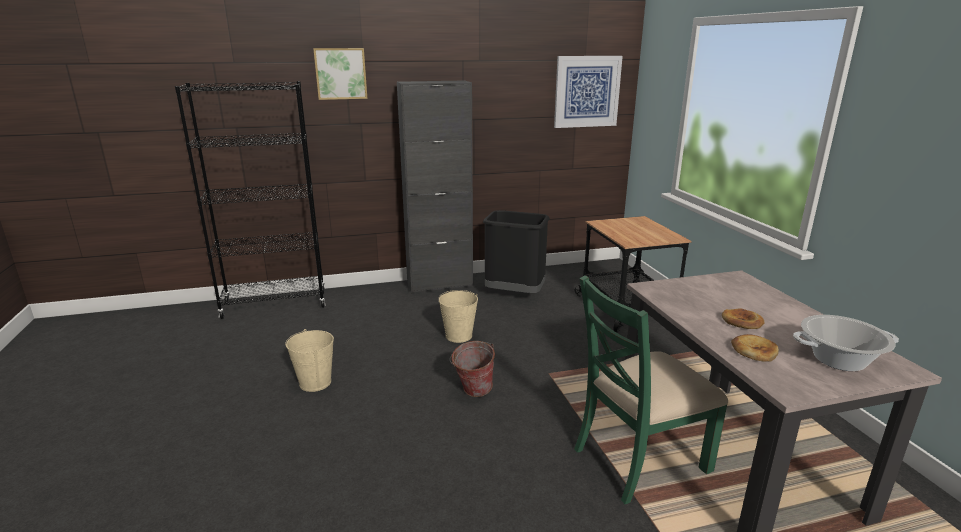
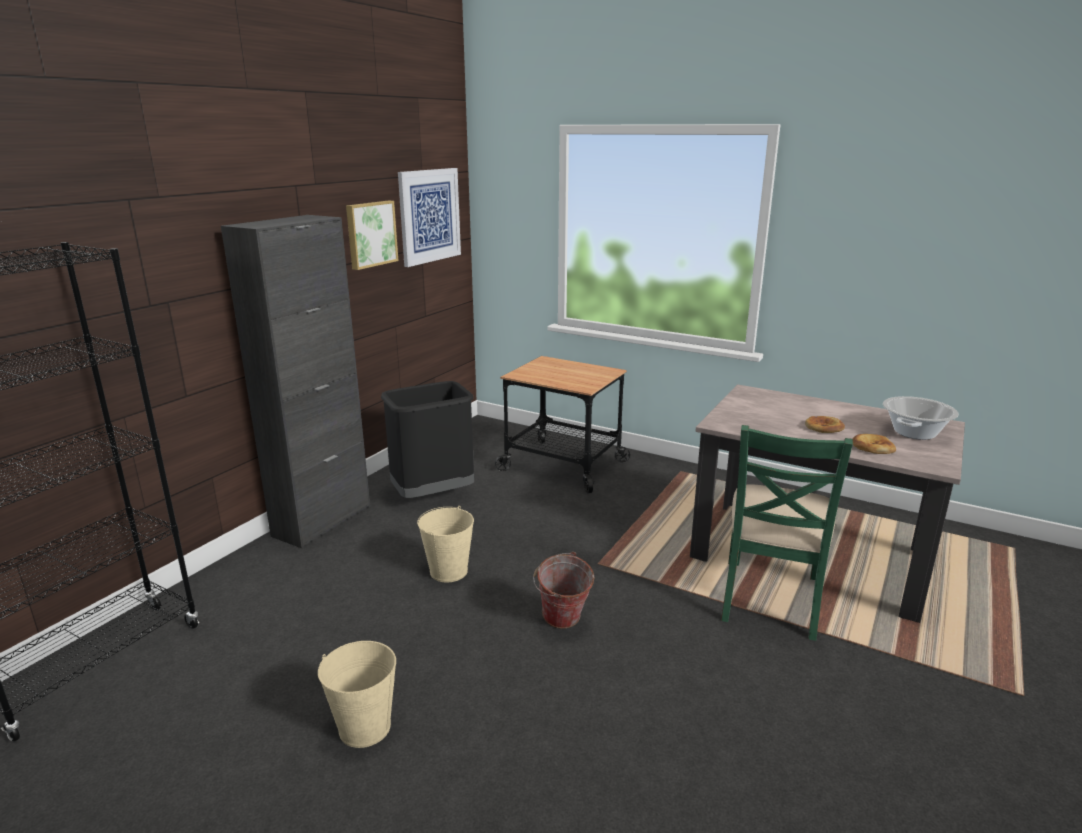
camera: 45 degrees left, 0 degrees up
(340, 73) = (127, 221): picture -> picture (370, 234)

